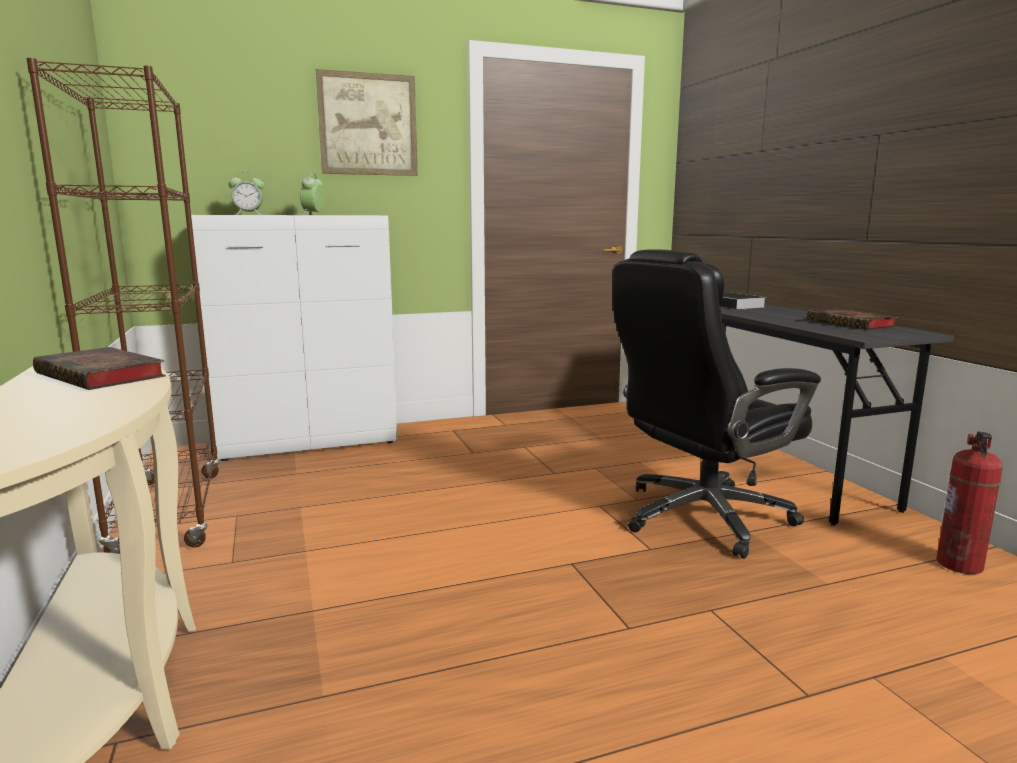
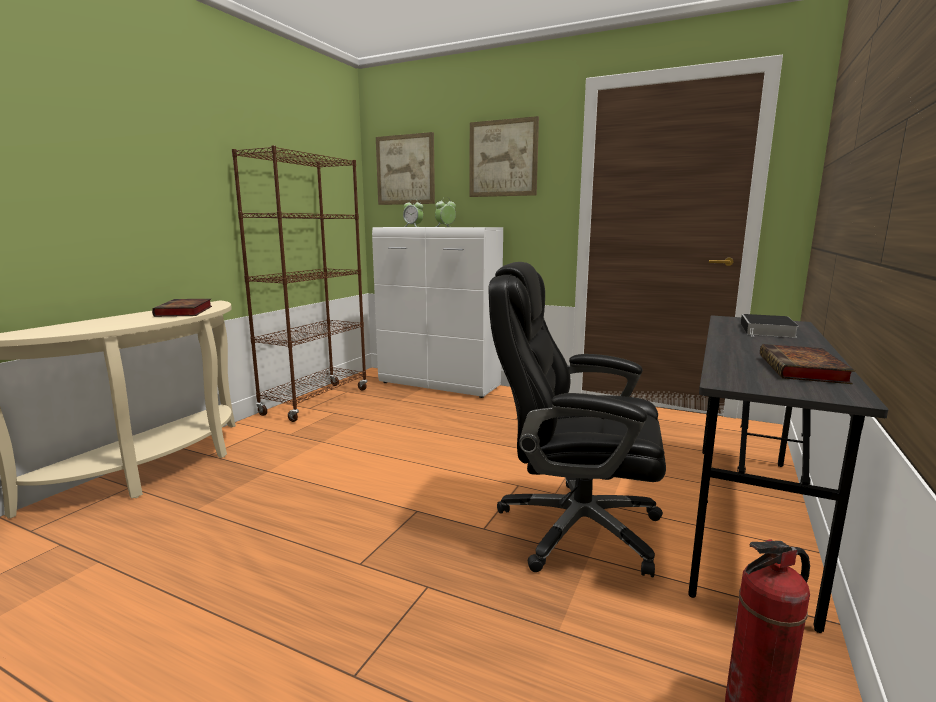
camera: 45 degrees right, 0 degrees up
(202, 126) = (405, 170): none -> picture

